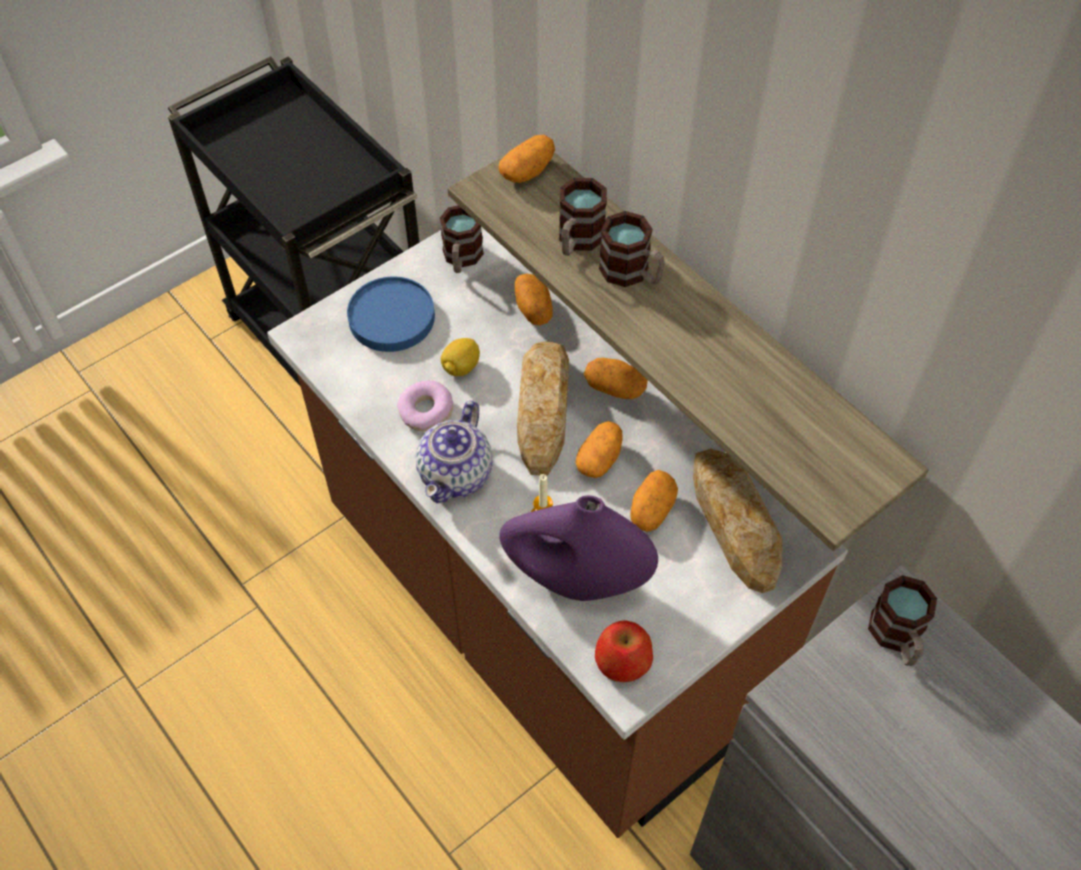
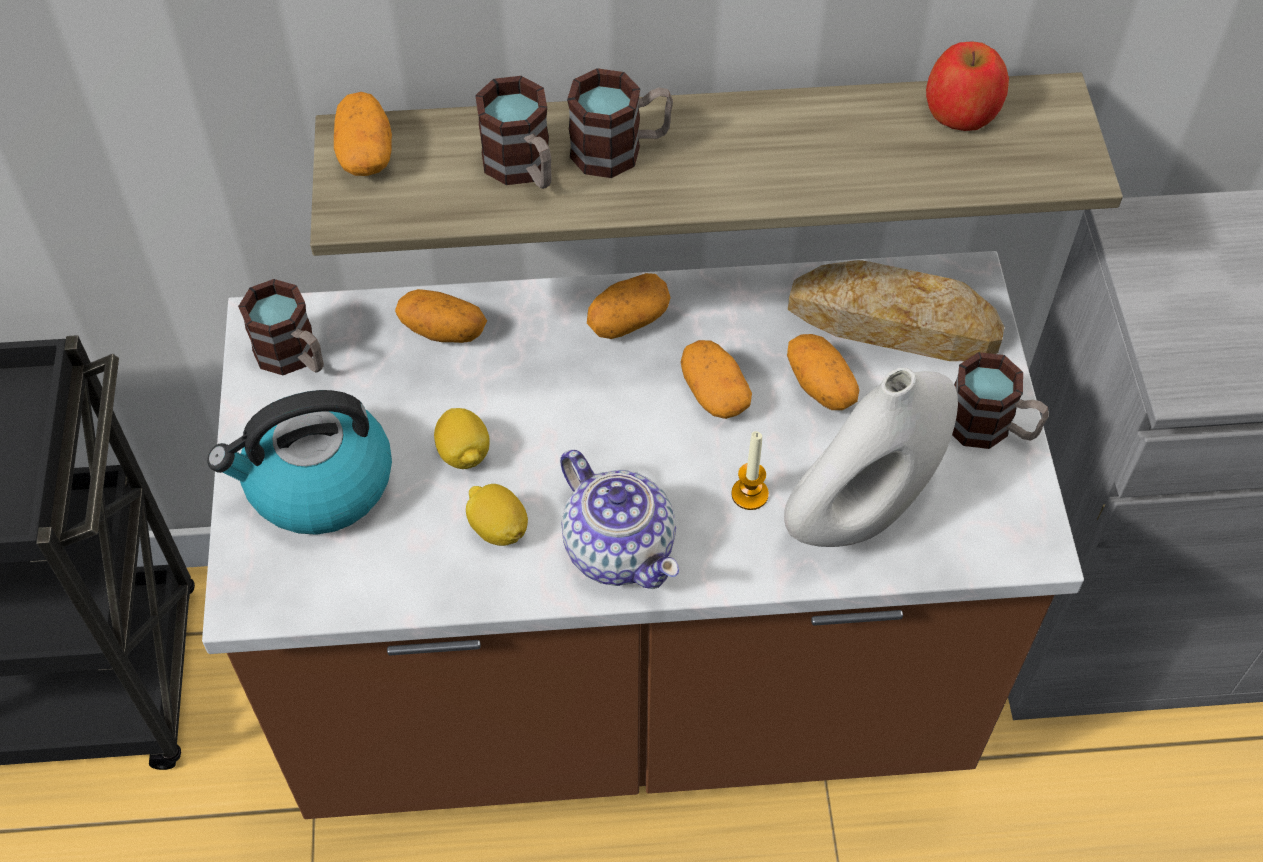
camera: 55 degrees left, 0 degrees up
(391, 318) = (317, 484): blue plate -> kettle
(426, 411) = (498, 528): donut -> lemon
(543, 411) = (601, 407): bread -> none
(576, 581) = (860, 512): purple vase -> white vase
(622, 661) = (995, 529): apple -> apple (962, 110)
(897, 638) = (1172, 256): mug -> mug (991, 428)

